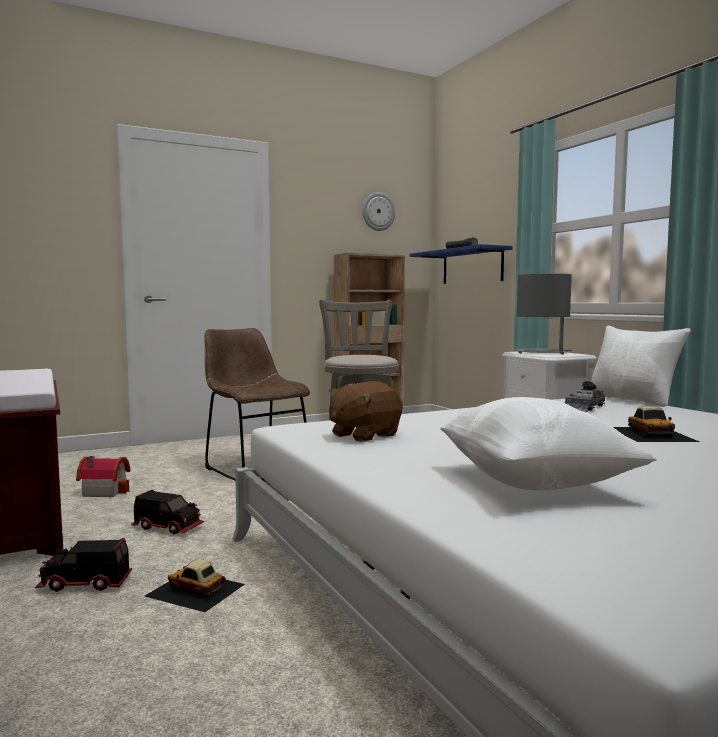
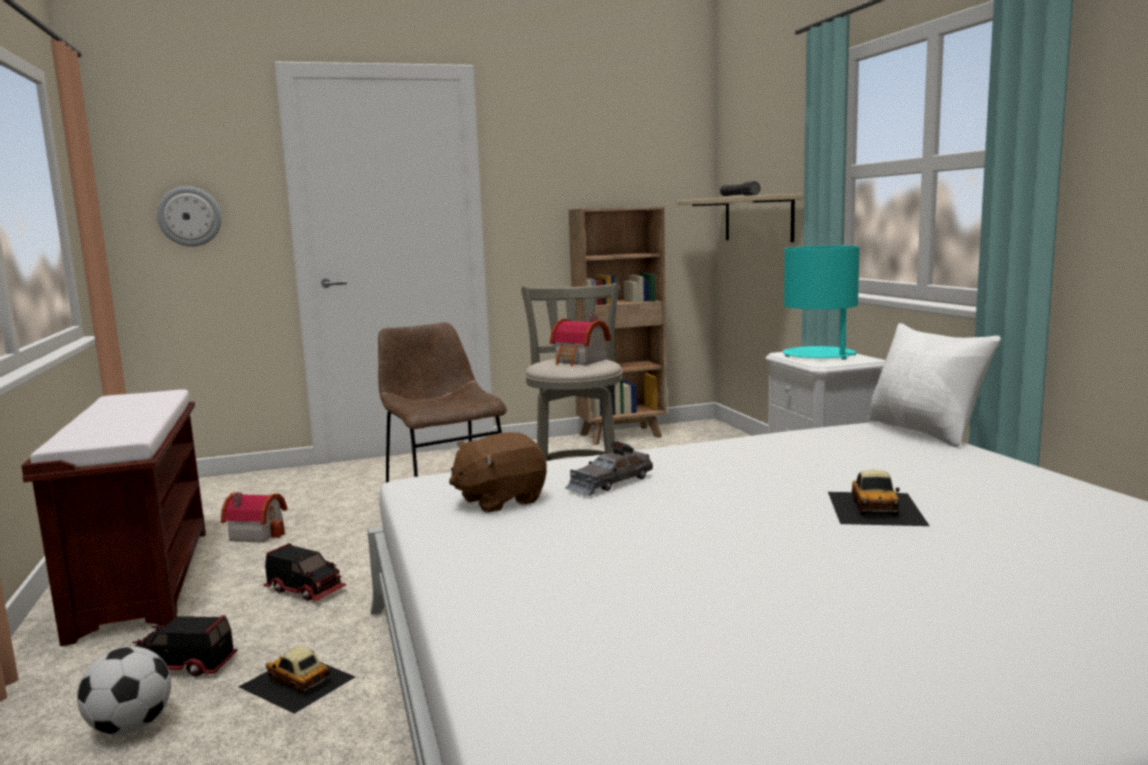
camera: 10 degrees right, 5 degrees up
(57, 630) = (131, 727): none -> football
(367, 355) = (580, 361): none -> toy house
(378, 211) = (631, 145): wall clock -> wall clock (189, 216)
(472, 266) = (758, 219): blue shelf -> beige shelf
(534, 484) = (635, 599): white pillow -> none
(542, 352) = (819, 355): grey table lamp -> turquoise table lamp
(584, 407) = (837, 448): grey toy car -> grey toy car (609, 482)

